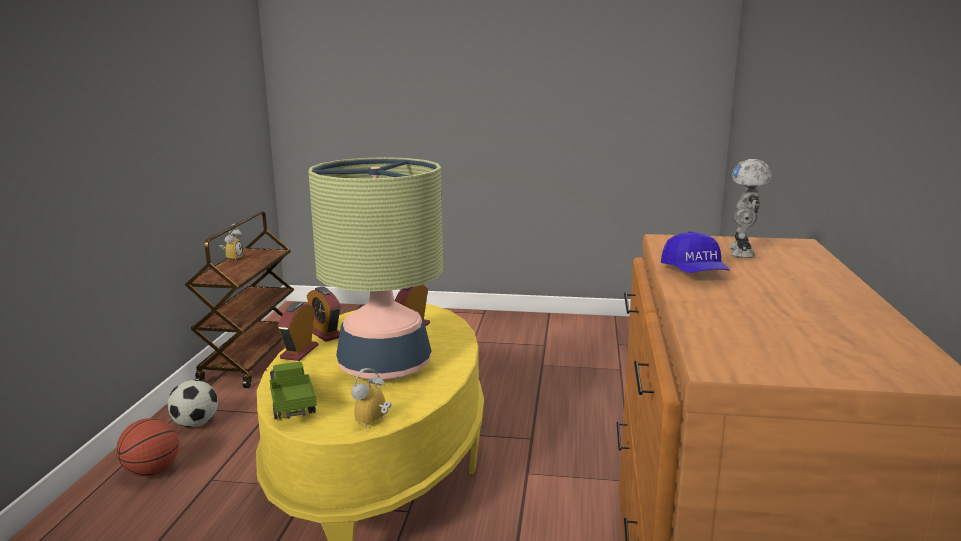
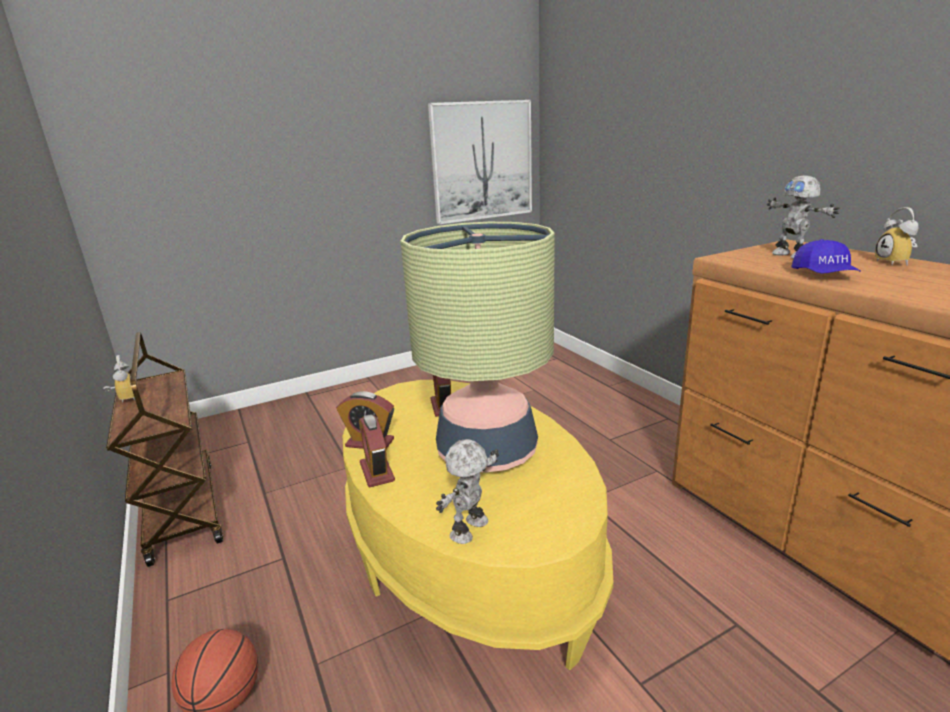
camera: 35 degrees left, 5 degrees up
(195, 424) = (207, 612): football -> none
(291, 404) = (471, 530): toy truck -> toy robot
(374, 423) = (579, 509): alarm clock -> alarm clock (896, 263)
(649, 102) = (482, 161): none -> picture
(694, 273) = (824, 275): blue cap -> blue cap turned 45 degrees clockwise

